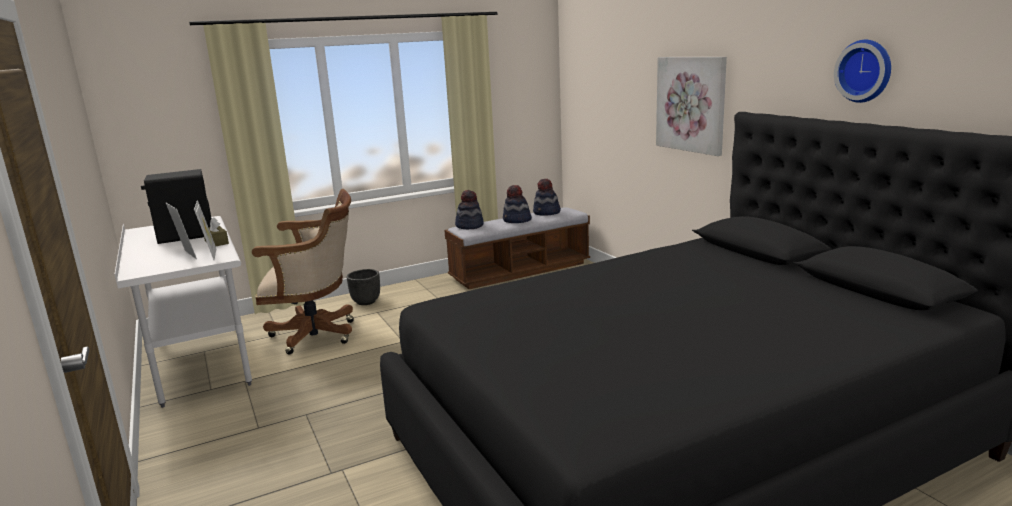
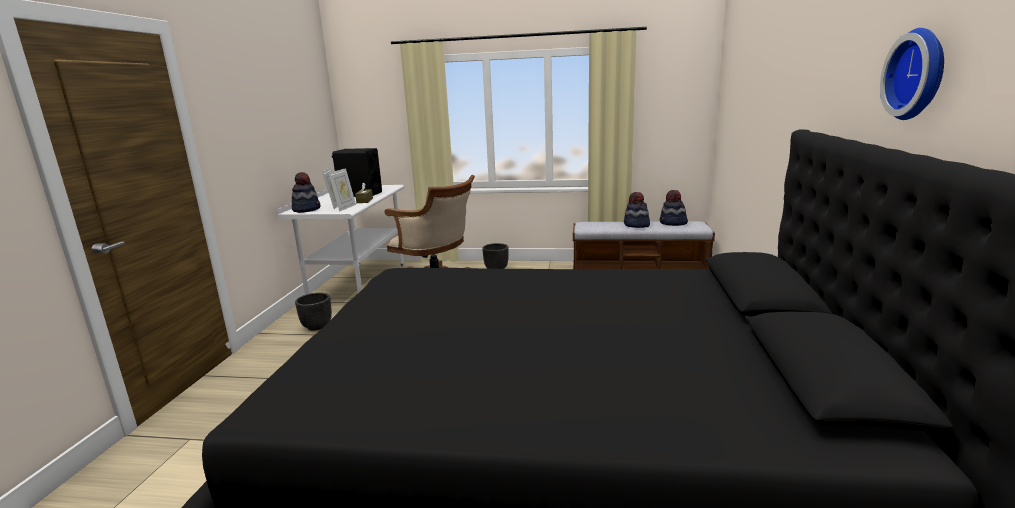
camera: 35 degrees right, 0 degrees up
(220, 425) = (317, 326): none -> black planter
(469, 226) = (591, 223): hat -> hat (306, 209)
(691, 104) = (783, 120): picture -> none

